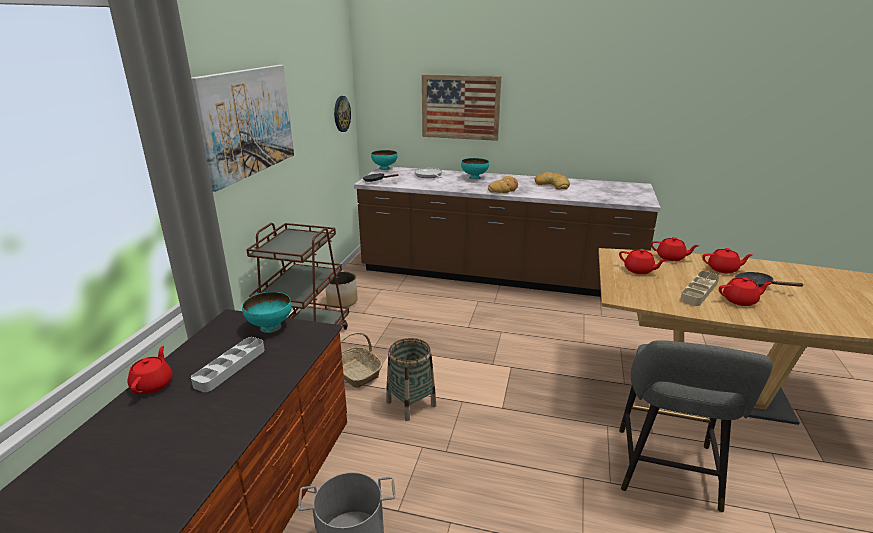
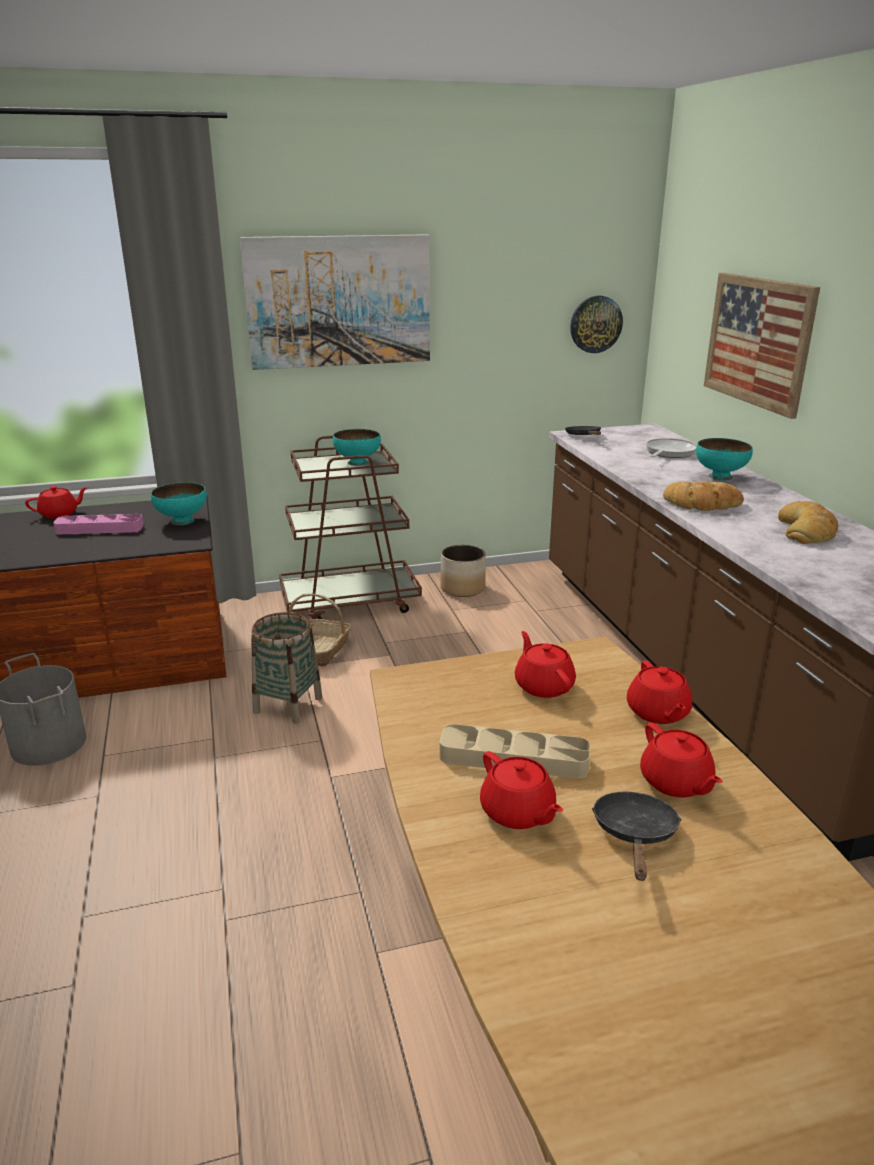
camera: 60 degrees right, 0 degrees up
(230, 367) = (99, 529): grey tray -> pink tray
(384, 168) = (647, 427): turquoise bowl -> turquoise bowl (357, 463)
(639, 270) = (543, 685): red teapot -> red teapot turned 150 degrees clockwise
(667, 473) = (279, 986): grey stool -> none

